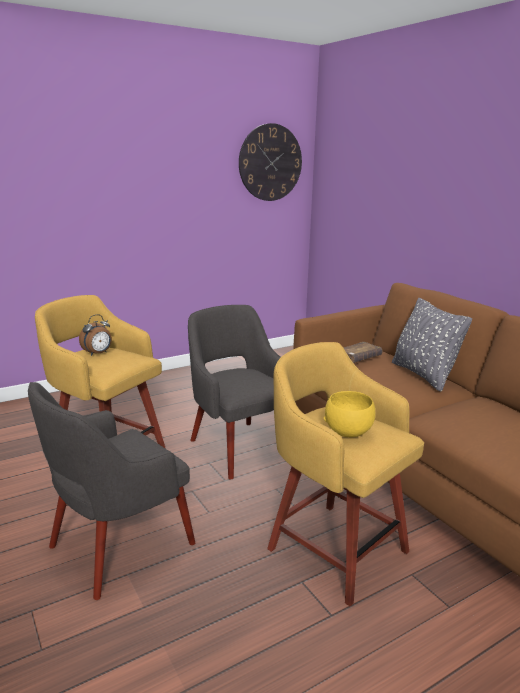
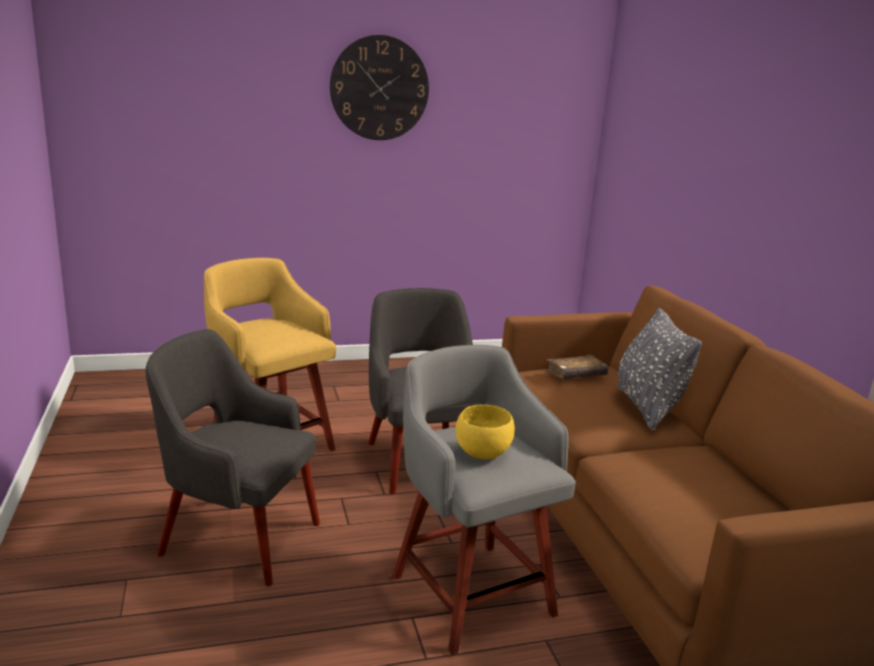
camera: 15 degrees right, 0 degrees up
(98, 353) = (269, 325): alarm clock -> none
(119, 546) = (238, 538): grey armchair -> grey armchair turned 45 degrees clockwise
(270, 162) = (540, 115): wall clock -> wall clock (379, 88)
(334, 547) = (470, 591): yellow stool -> grey stool

